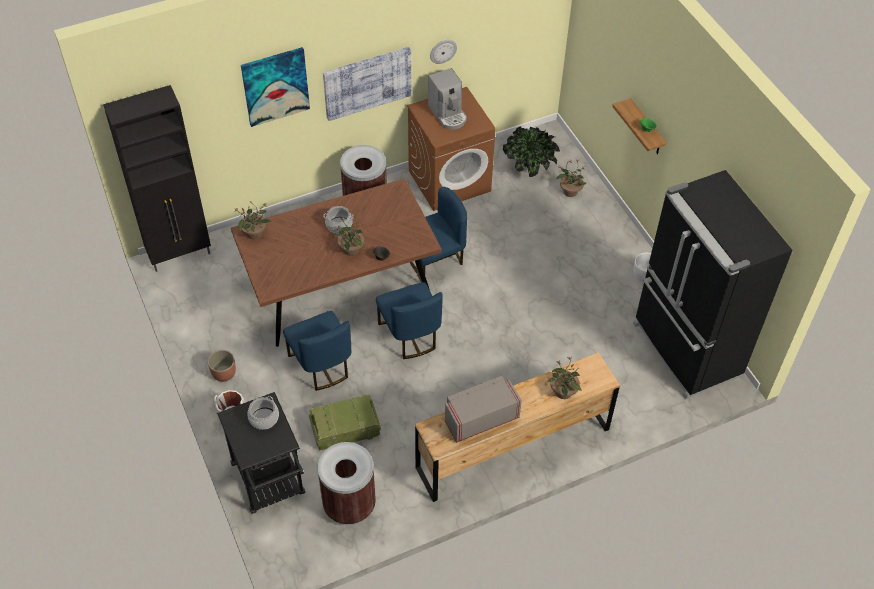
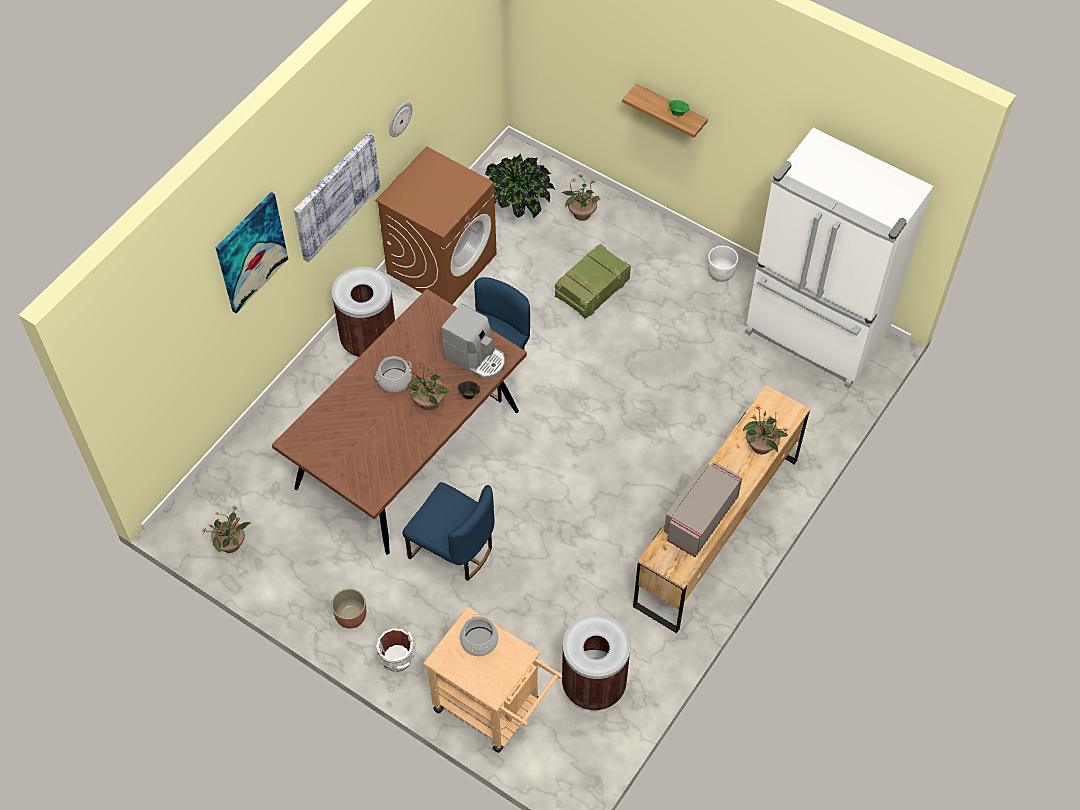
camera: 30 degrees left, 5 degrees up
(180, 254) = (194, 504): black cabinet -> none
(255, 233) = (306, 437): potted plant -> potted plant (231, 544)
(270, 484) = (494, 709): black cart -> beige cart
(344, 429) = (529, 607): crate -> crate (591, 290)
(410, 335) = (525, 465): blue chair -> none
(448, 114) = (430, 189): coffee machine -> coffee machine (476, 358)
(685, 351) = (815, 336): black fridge -> white fridge

